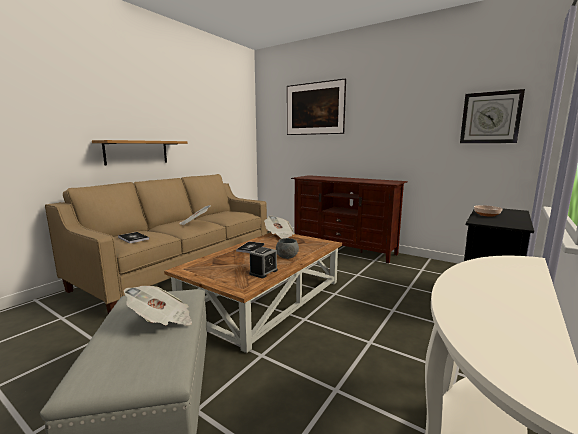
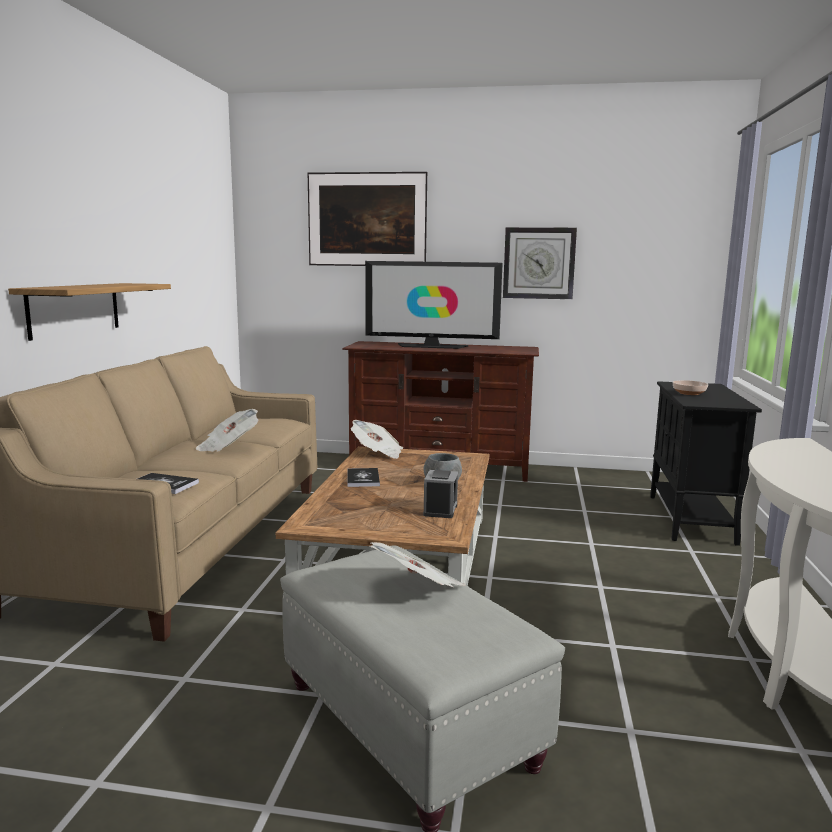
camera: 25 degrees left, 0 degrees up
(340, 178) = (431, 346): none -> television
(490, 118) = (652, 252): wall clock -> wall clock (539, 263)

